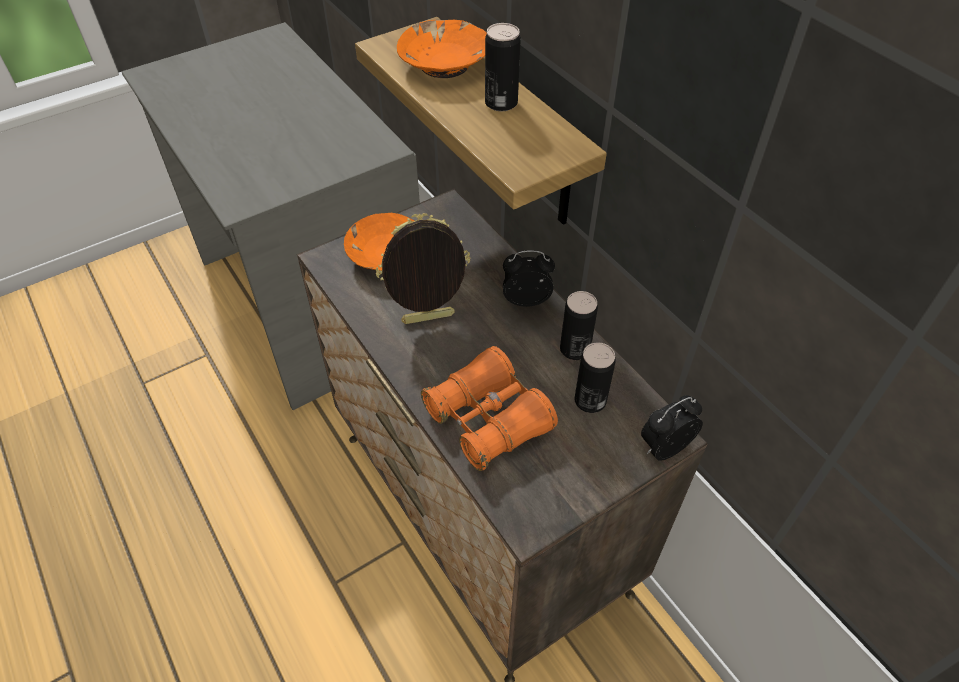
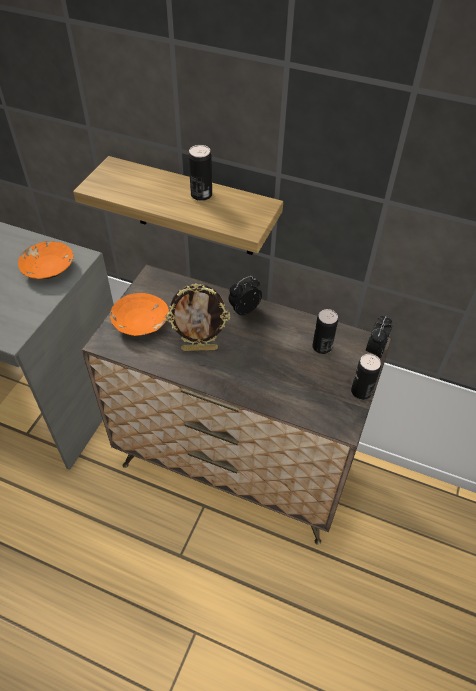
camera: 35 degrees left, 0 degrees up
(428, 320) = (199, 348): picture frame -> picture frame turned 135 degrees counterclockwise
(445, 64) = (145, 184): orange bowl -> orange bowl (49, 268)
(488, 419) = (279, 384): orange binoculars -> none
(574, 349) = (292, 324): can -> can (361, 391)

